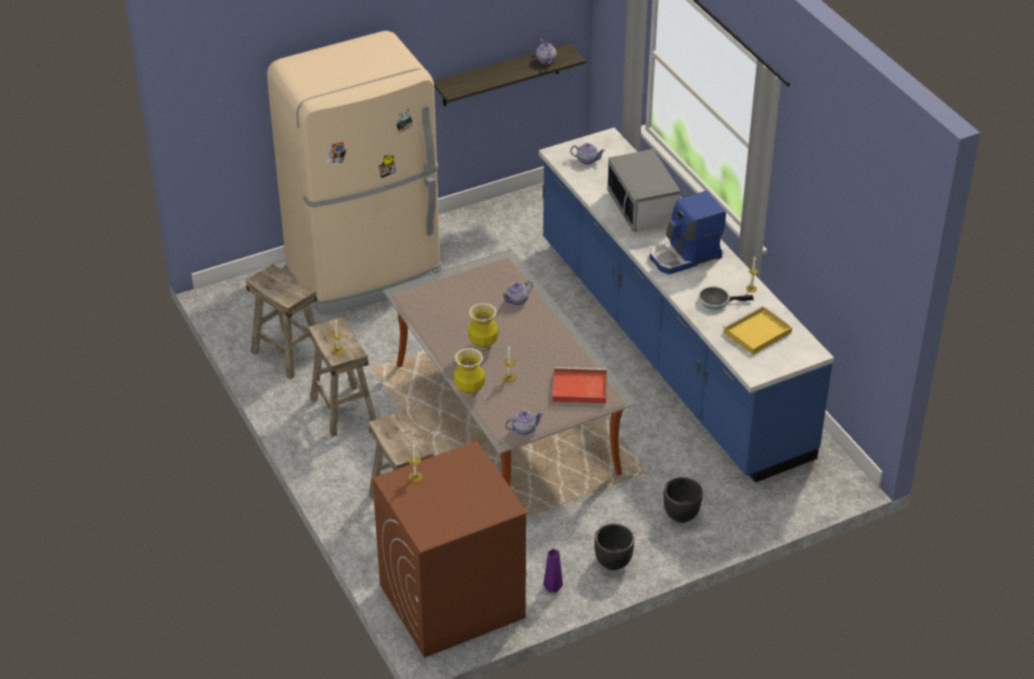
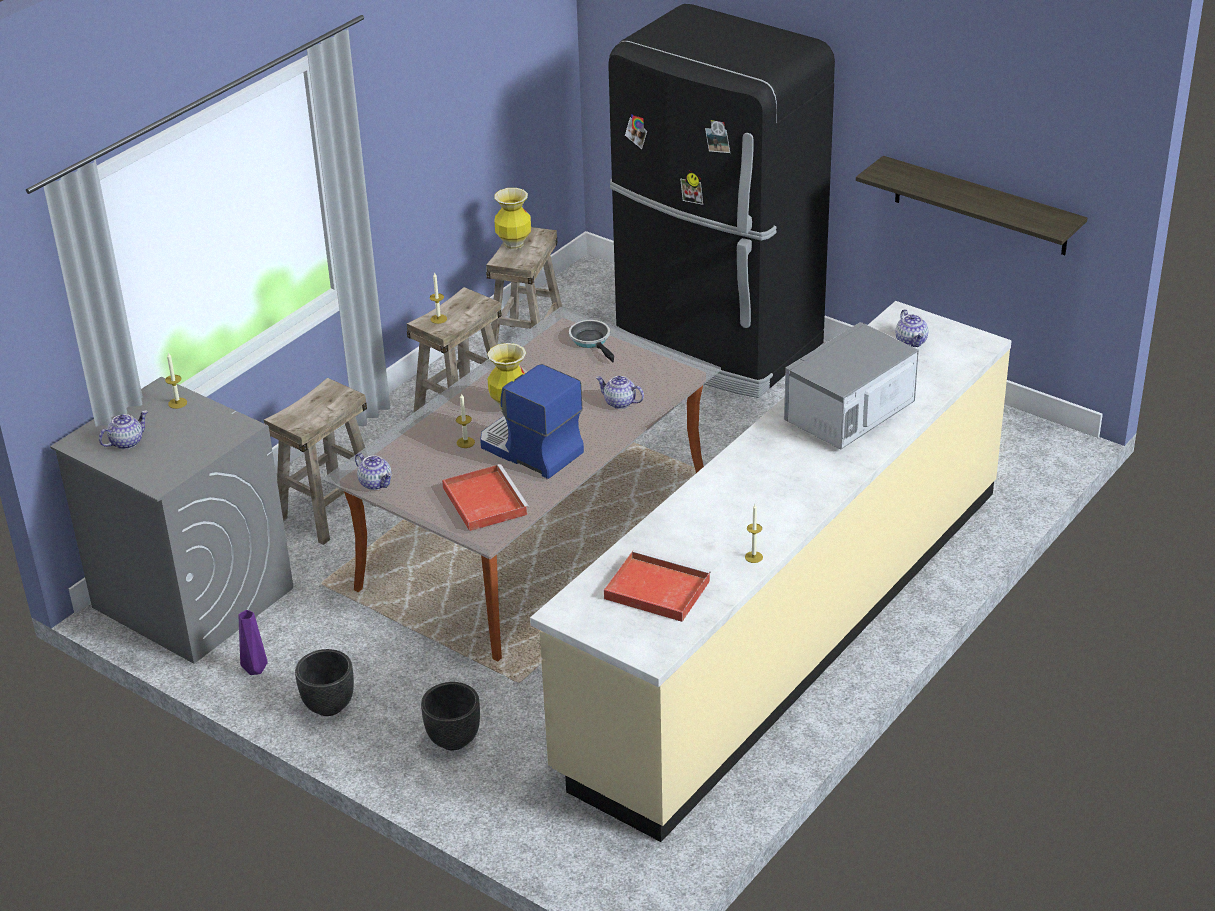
camera: 65 degrees right, 5 degrees down
(366, 272) = (715, 345): beige fridge -> black fridge
(451, 602) = (191, 597): brown washing machine -> grey washing machine
(469, 392) = (417, 423): vase -> vase (513, 244)
(545, 60) = (1023, 213): teapot -> teapot (126, 442)
(669, 347) = (786, 625): blue counter -> beige counter
(685, 256) = (775, 480): coffee machine -> coffee machine (529, 450)
(716, 301) = (698, 534): frying pan -> frying pan (592, 340)
(756, 333) = (655, 589): yellow tray -> red tray

